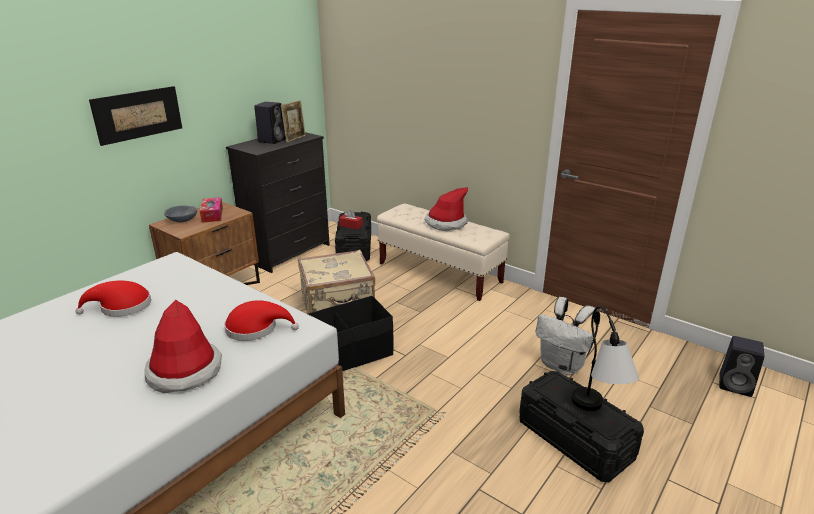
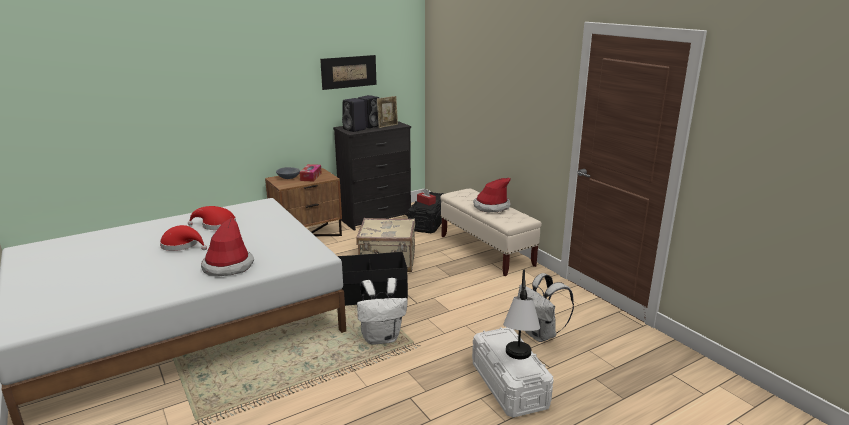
camera: 20 degrees right, 5 degrees down
(138, 114) = (267, 97): picture -> picture (349, 72)
(256, 328) = (288, 250): red hat -> red hat (182, 245)
(393, 413) = (381, 338): none -> white backpack
(574, 439) = (509, 385): black storage box -> white storage box
(736, 385) = (692, 381): black speaker -> black speaker (355, 129)

